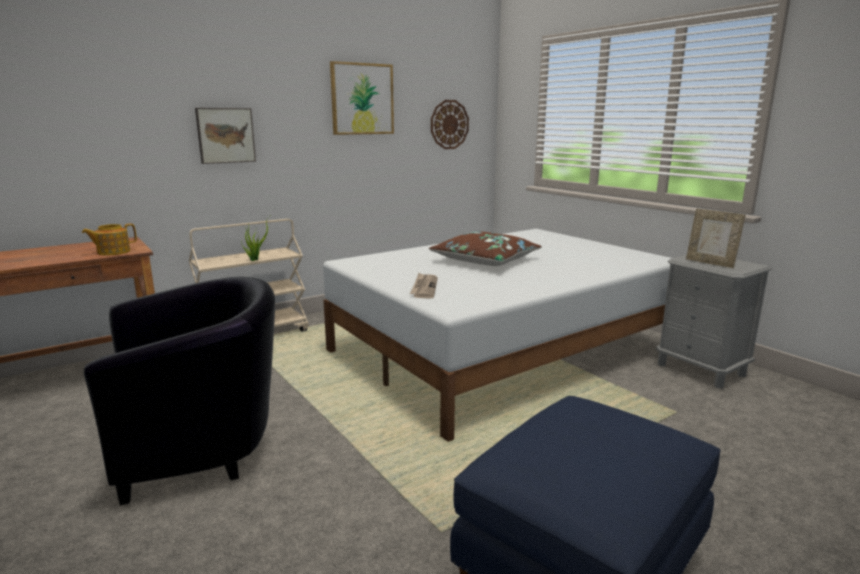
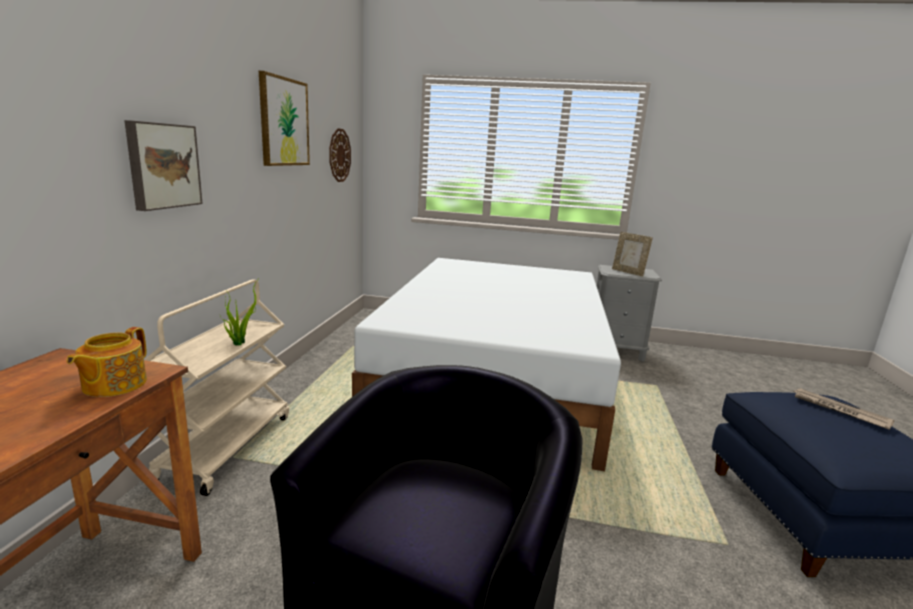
camera: 45 degrees left, 0 degrees up
(424, 287) = (522, 333): newspaper -> newspaper (839, 410)
(485, 260) = (488, 295): brown pillow -> none
(710, 263) = (628, 272): picture frame -> picture frame turned 45 degrees clockwise

